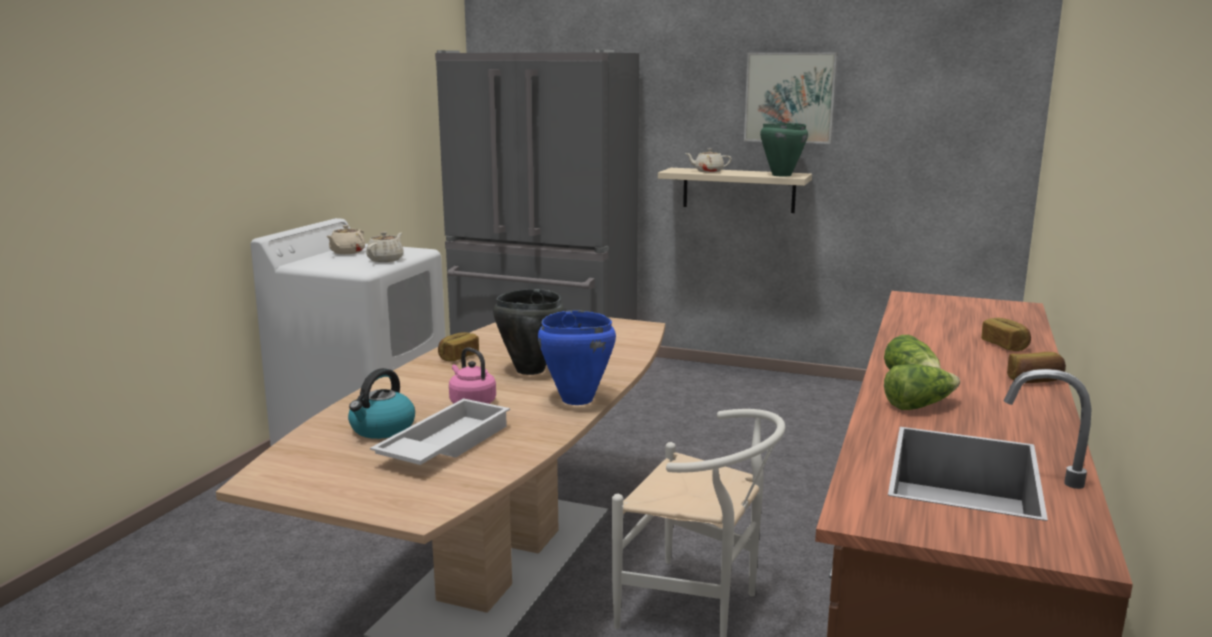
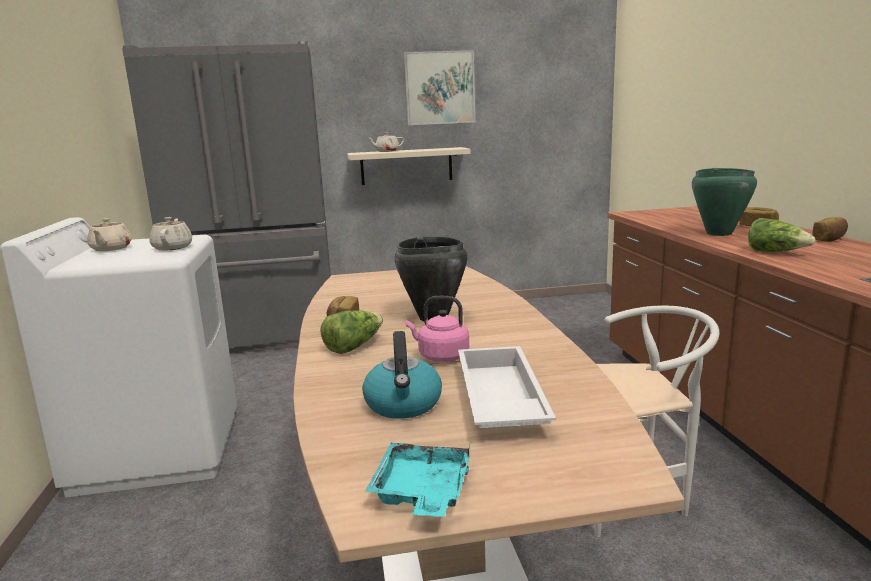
camera: 30 degrees left, 0 degrees up
(298, 480) = (422, 492): none -> turquoise tray
(576, 400) = (525, 330): blue cooking pot -> none
(781, 175) = (447, 148): green cooking pot -> green cooking pot (718, 233)
(918, 405) = (826, 264): lettuce -> lettuce (353, 346)

